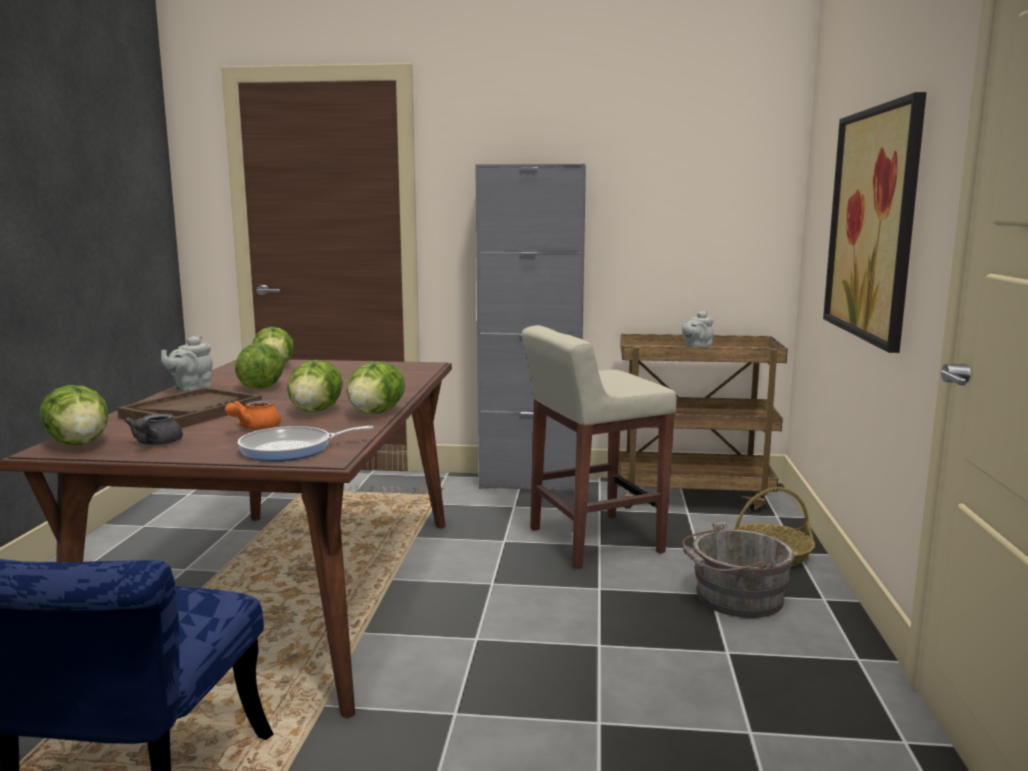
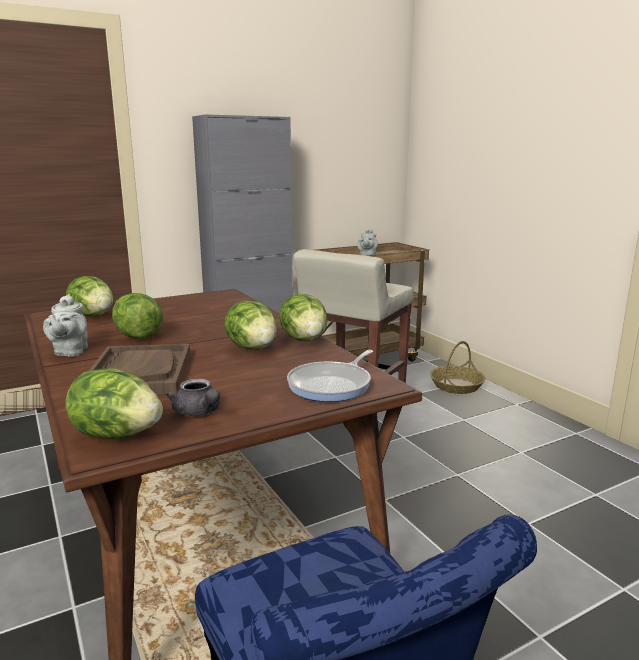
camera: 35 degrees left, 5 degrees up
(254, 428) = (245, 374): orange teapot -> none
(734, 598) = (478, 418): grey bucket -> none
(873, 223) = (526, 163): picture -> none

